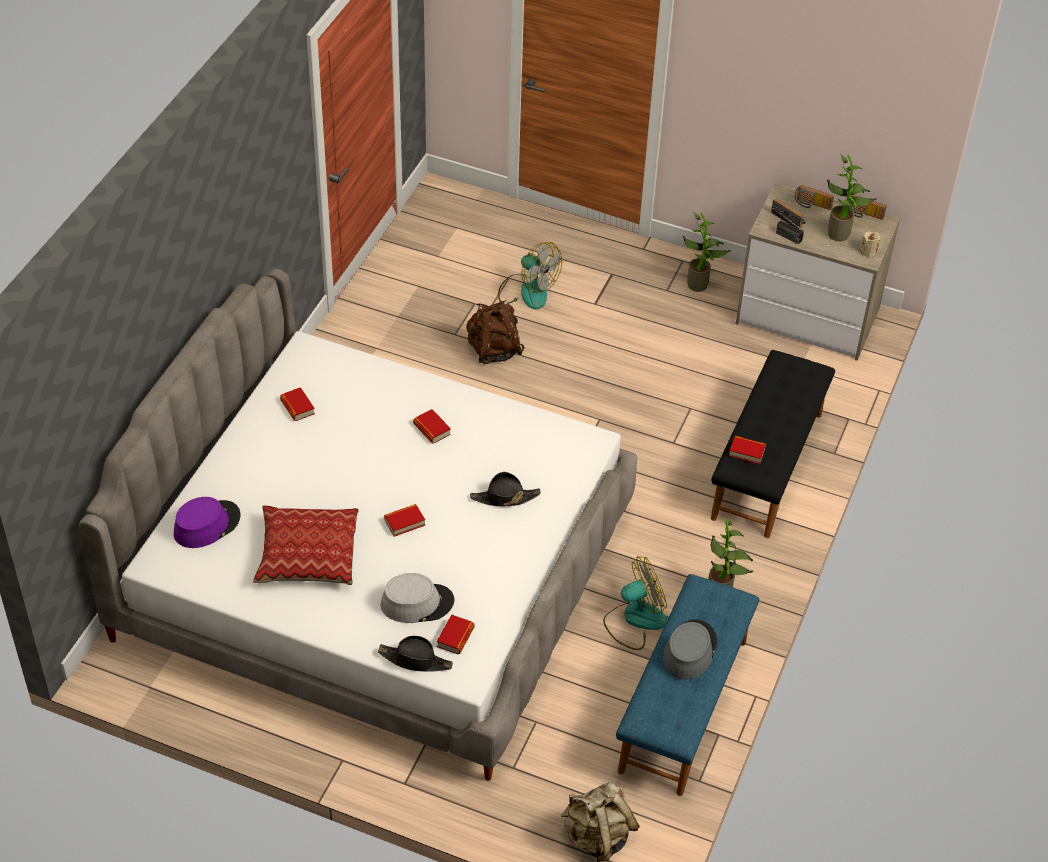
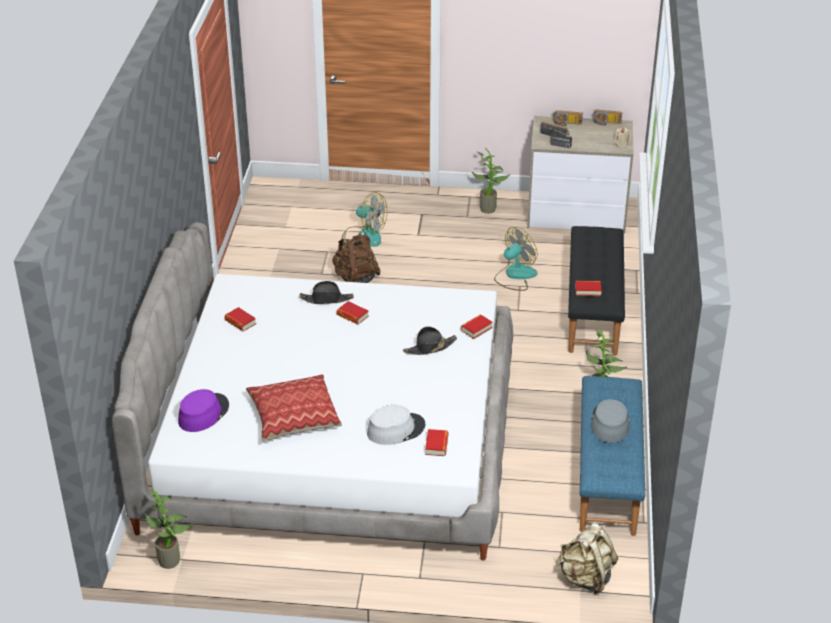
camera: 15 degrees left, 10 degrees down
(404, 522) = (360, 379): book -> book (476, 329)
(415, 660) = (413, 467): black hat -> black hat (326, 299)
(635, 620) = (544, 428): fan -> fan (515, 275)
(841, 234) = (597, 137): potted plant -> potted plant (172, 559)

